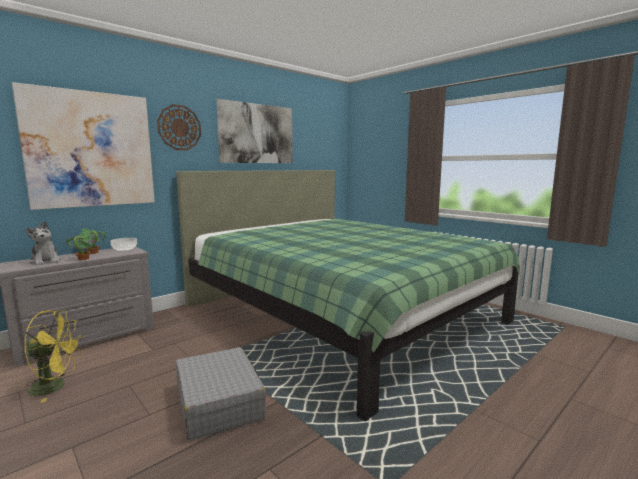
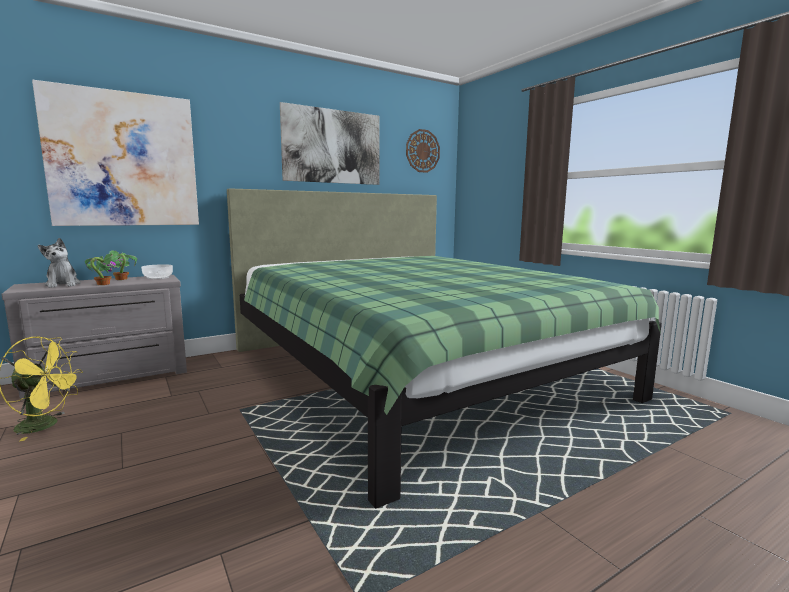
camera: 10 degrees right, 0 degrees up
(179, 127) = (232, 136): wall clock -> wall clock (422, 151)
(219, 402) = (208, 463): grey suitcase -> none

